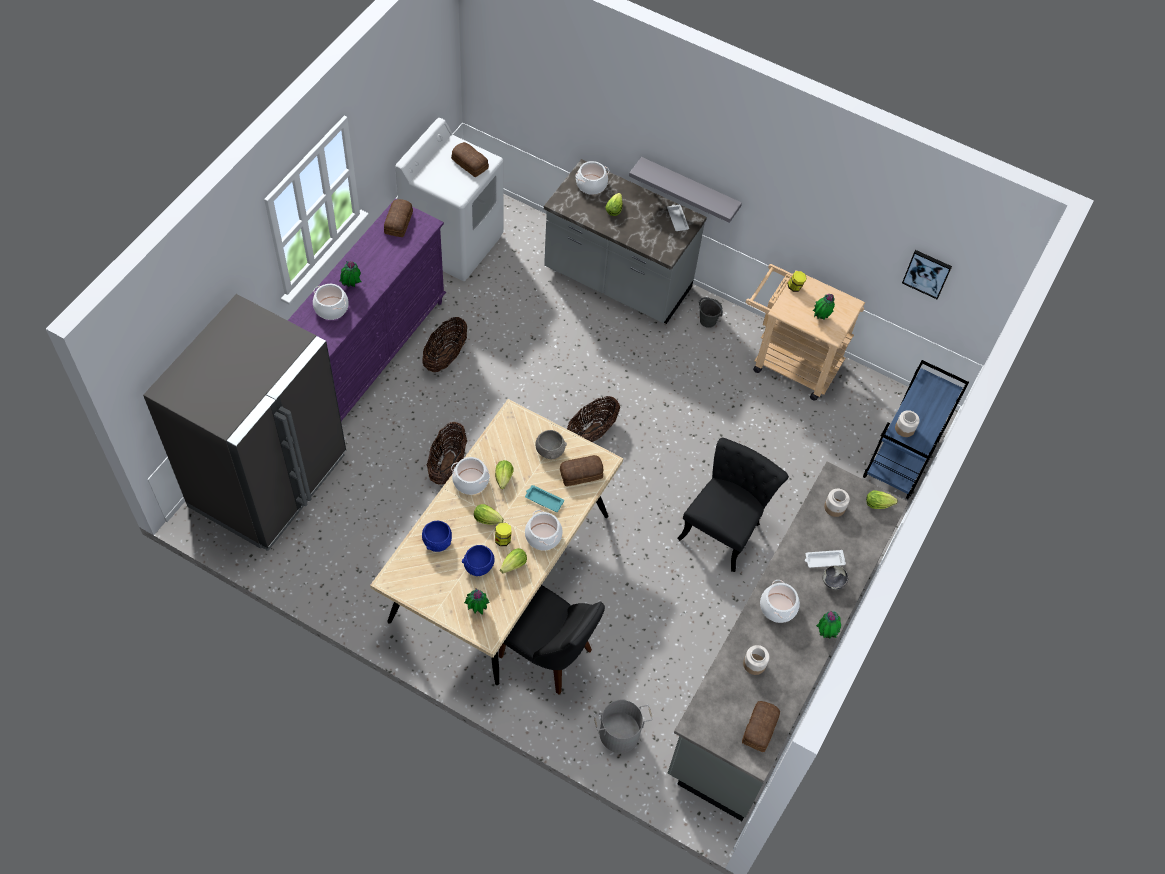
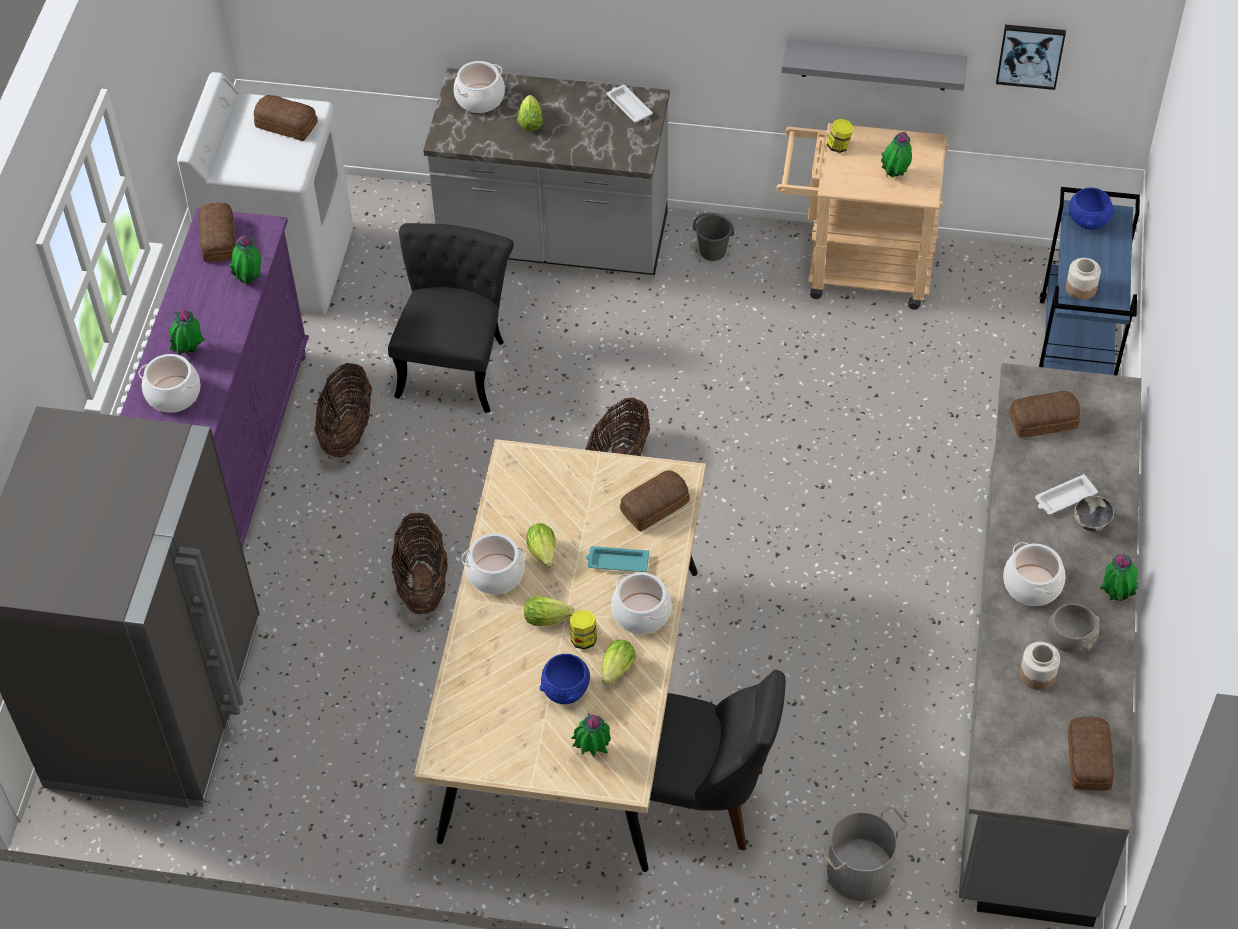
camera: 15 degrees left, 5 degrees down
(405, 254) = (250, 280): none -> potted plant
(437, 542) = (487, 677): blue bowl -> blue bowl (1088, 220)
(550, 450) = (593, 490): grey bowl -> grey bowl (1070, 639)
(689, 189) = (632, 55): grey shelf -> grey shelf (874, 64)
(724, 527) = (873, 527): black chair -> black chair (456, 361)
(835, 507) = (1044, 421): jar -> bread
(880, 504) = (1104, 395): lettuce -> none

